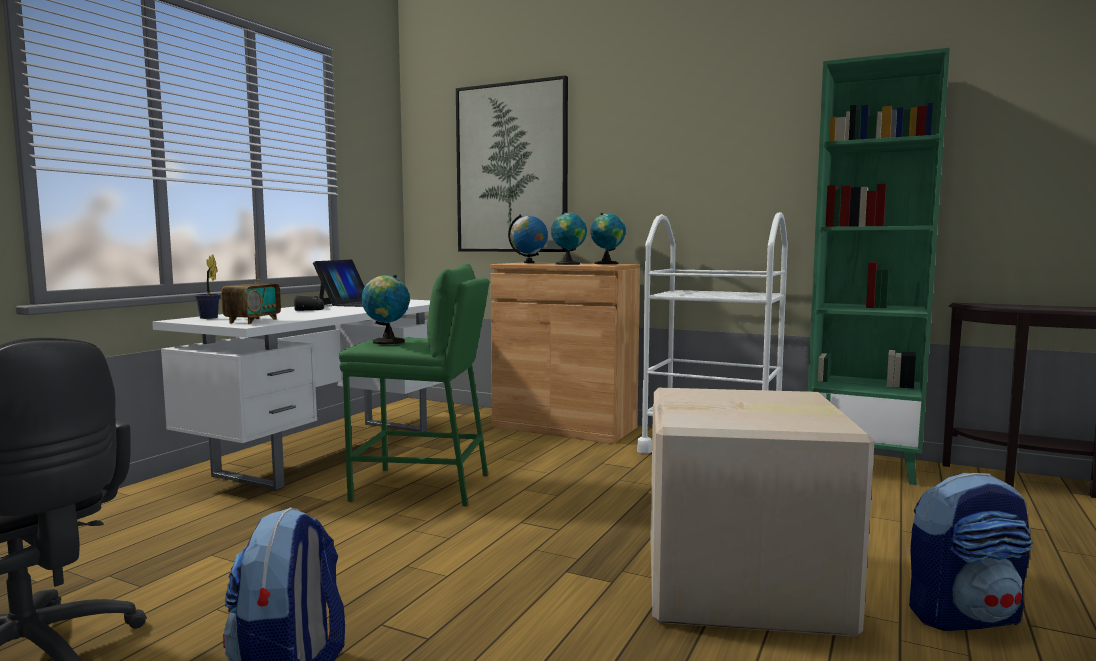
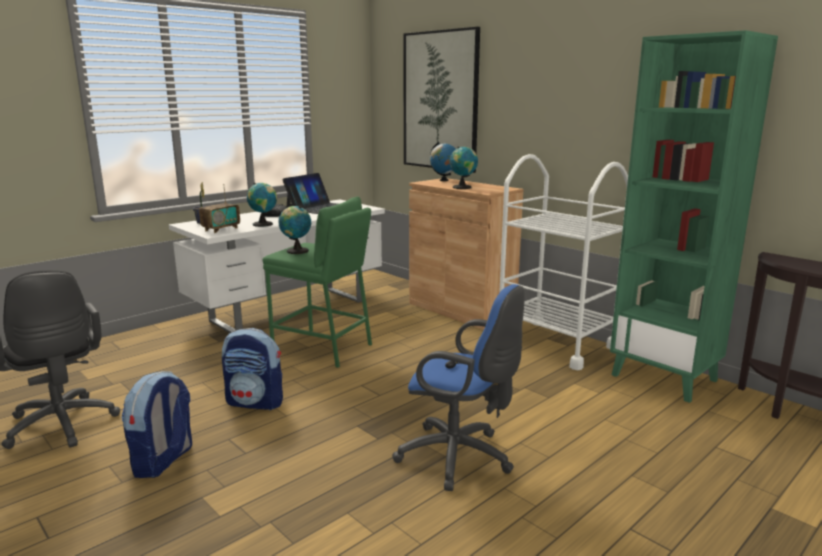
camera: 20 degrees right, 10 degrees up
(607, 263) = (497, 187): globe -> globe (264, 224)
(745, 585) = (460, 458): cardboard box -> blue office chair
(964, 616) = (588, 512): backpack -> backpack (256, 402)

